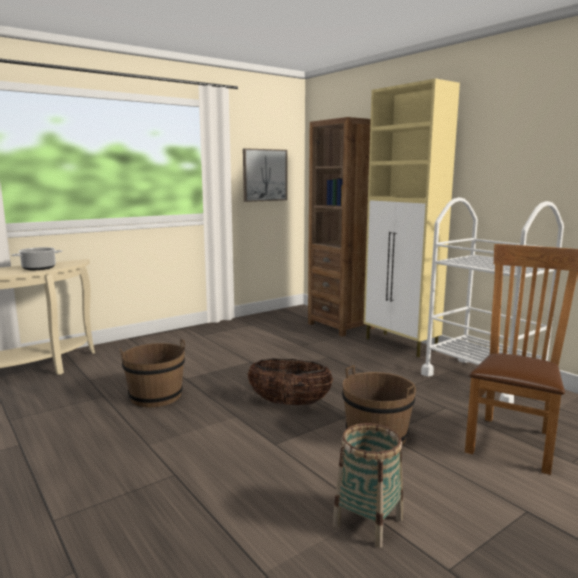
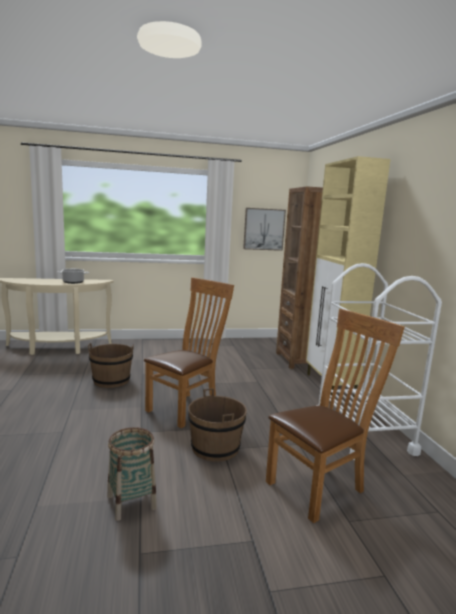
camera: 25 degrees right, 0 degrees up
(289, 403) = (186, 407): basket -> brown chair

